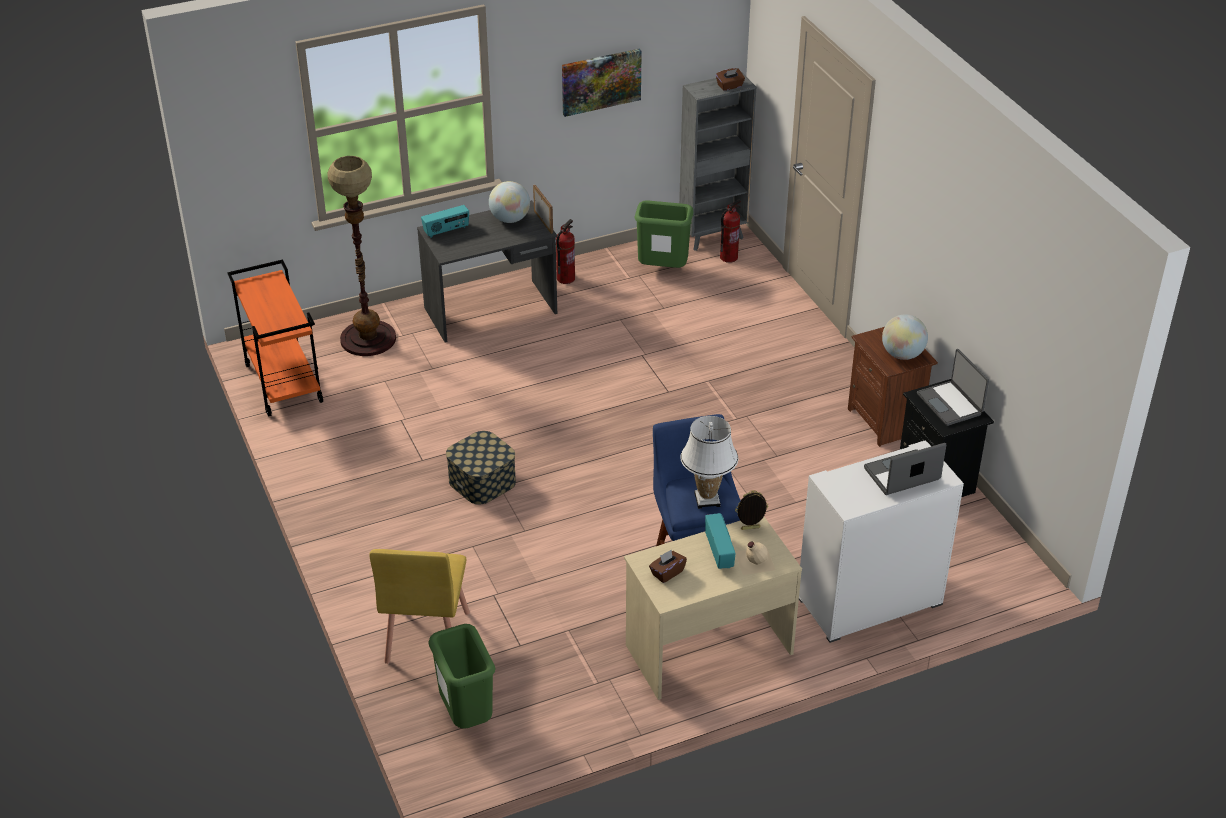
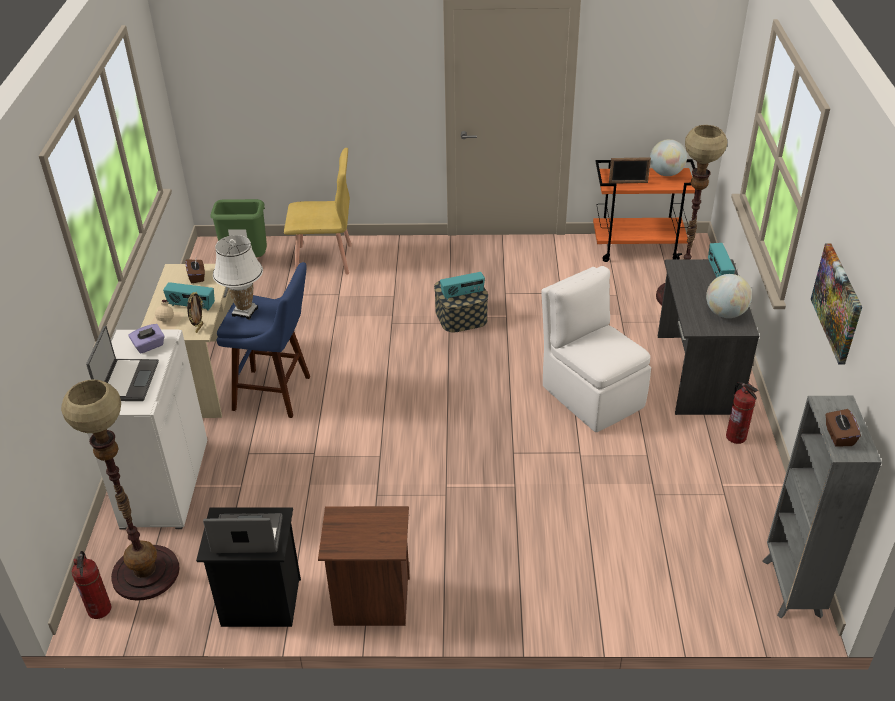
camera: 115 degrees right, 0 degrees up
(426, 637) = (324, 260): yellow chair -> yellow chair turned 150 degrees clockwise
(486, 449) = (462, 294): none -> radio
(543, 222) = (712, 333): picture frame -> picture frame (628, 183)
(560, 364) = (591, 395): none -> white chair
(663, 270) = (728, 517): green trash can -> none
(728, 257) = (738, 586): fire extinguisher -> fire extinguisher (100, 609)
(848, 485) = (149, 346): none -> purple tissue box
(902, 354) = (349, 534): globe -> globe (666, 173)
(969, 562) = (145, 573): none -> floor lamp

